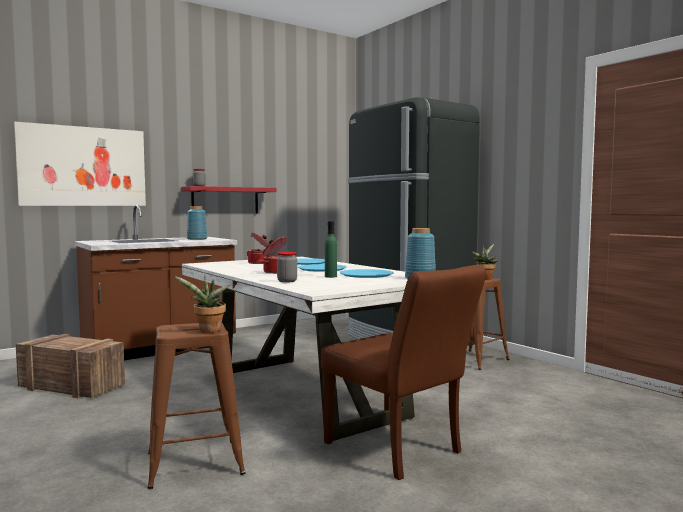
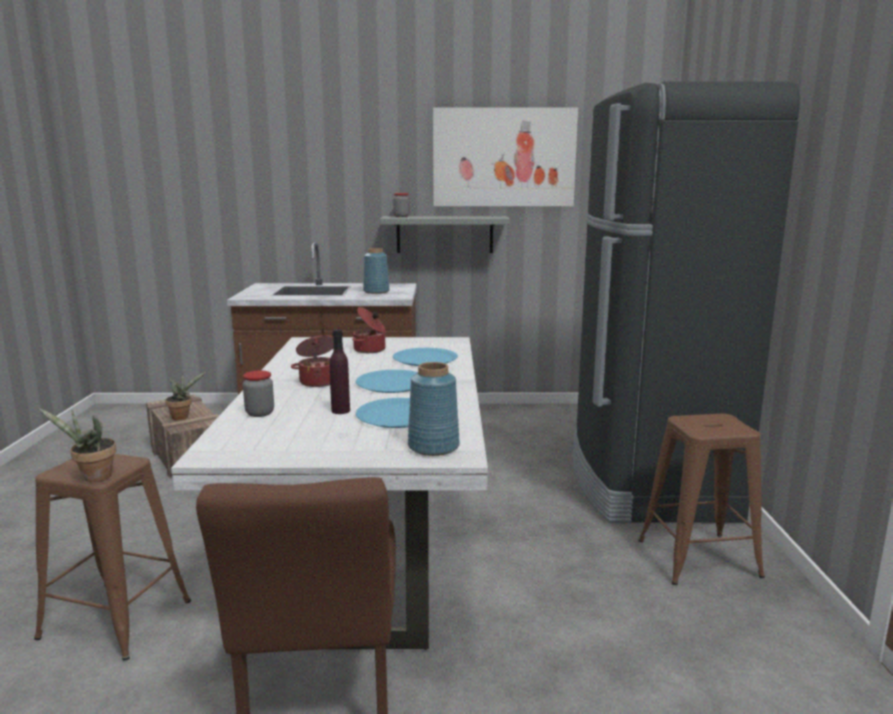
camera: 35 degrees right, 10 degrees up
(83, 166) = (264, 194): picture -> picture (504, 157)
(225, 200) = (444, 234): red shelf -> grey shelf
(330, 276) = (340, 411): green bottle -> purple bottle
(485, 278) = (728, 428): potted plant -> potted plant (182, 417)

